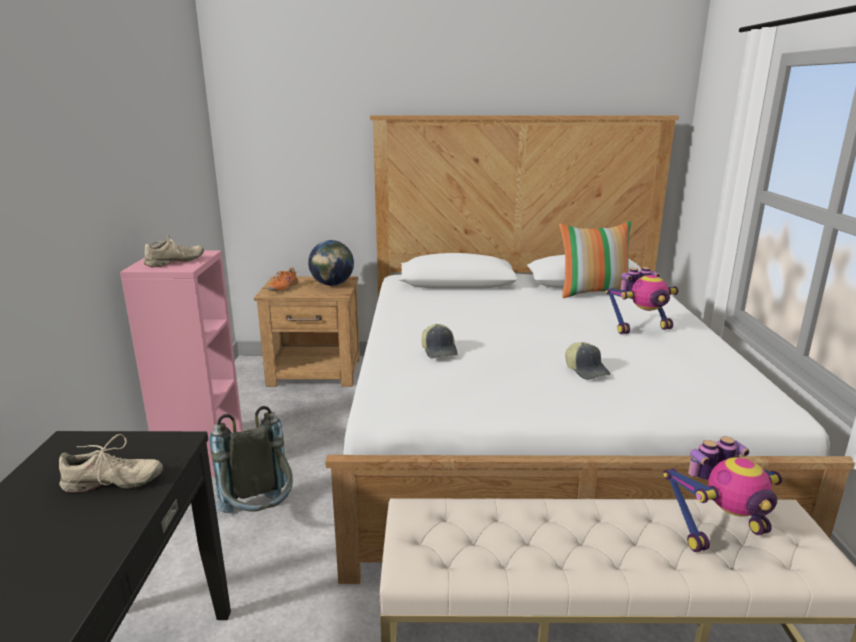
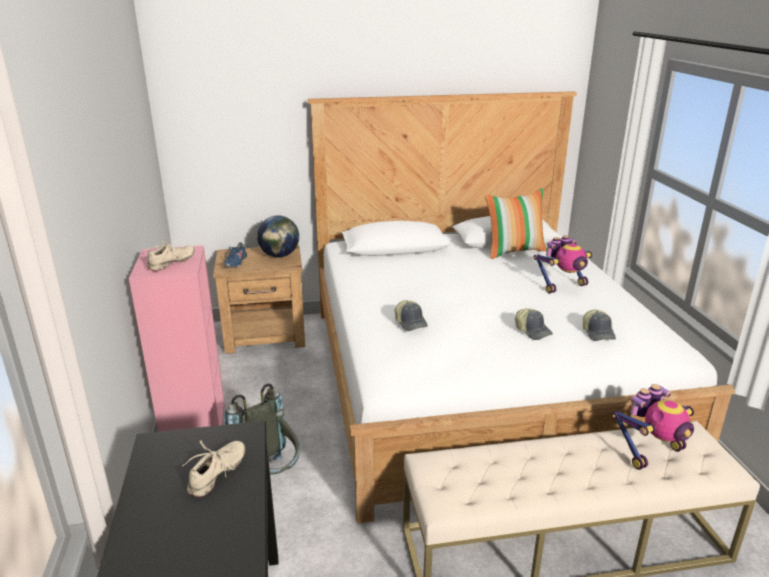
camera: 10 degrees left, 5 degrees up
(113, 483) = (218, 474): beige shoe -> beige shoe turned 45 degrees counterclockwise
(283, 288) = (235, 262): orange shoe -> blue shoe
(671, 378) = (598, 333): none -> cap

